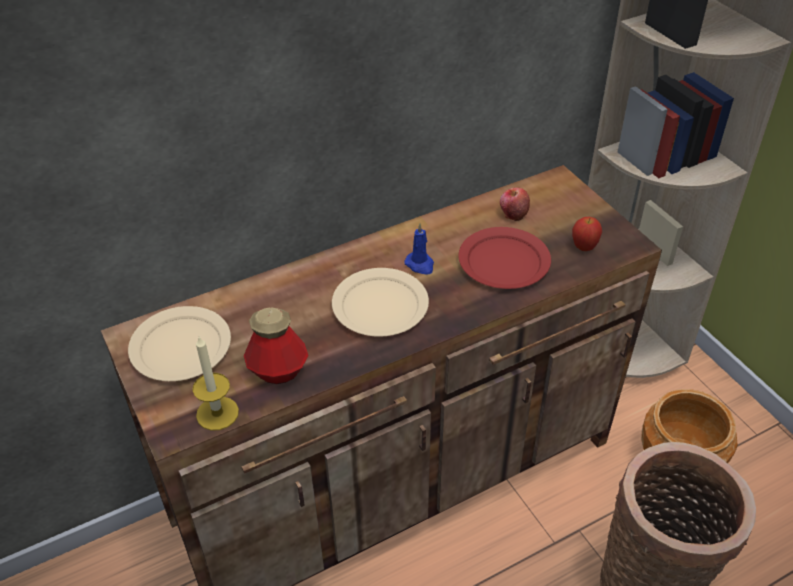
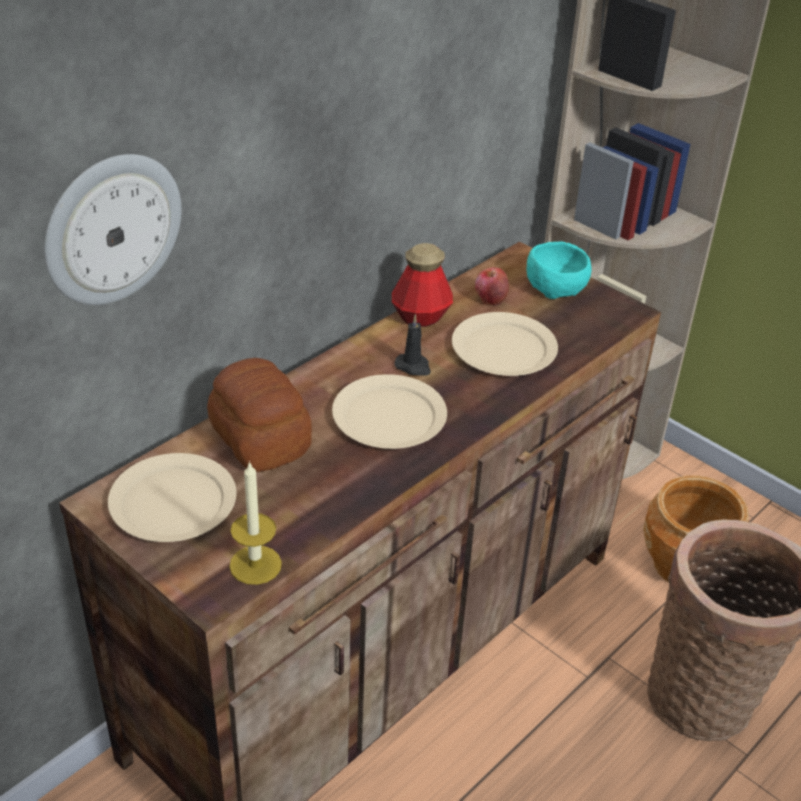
camera: 20 degrees left, 5 degrees down
(138, 126) = (111, 229): none -> wall clock
(270, 305) = (261, 437): none -> bread
(278, 371) = (305, 506): bottle -> bottle (421, 317)
(420, 265) = (413, 366): blue candle -> black candle
(503, 261) = (503, 348): red plate -> beige plate
(577, 210) = (556, 285): none -> turquoise bowl
(584, 247) = (581, 321): apple -> none

